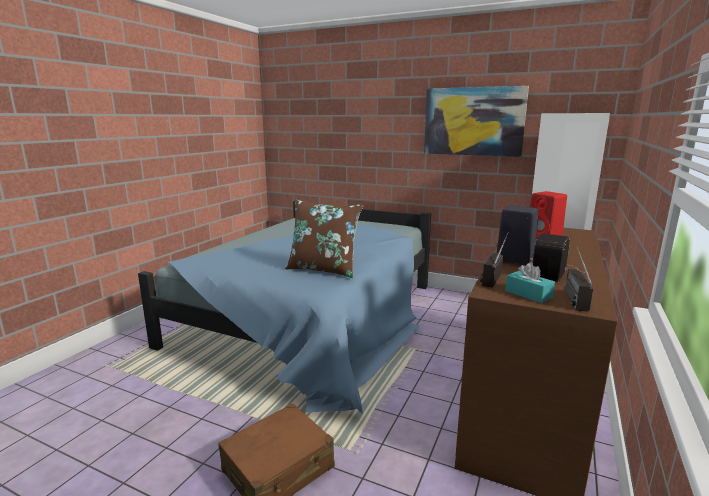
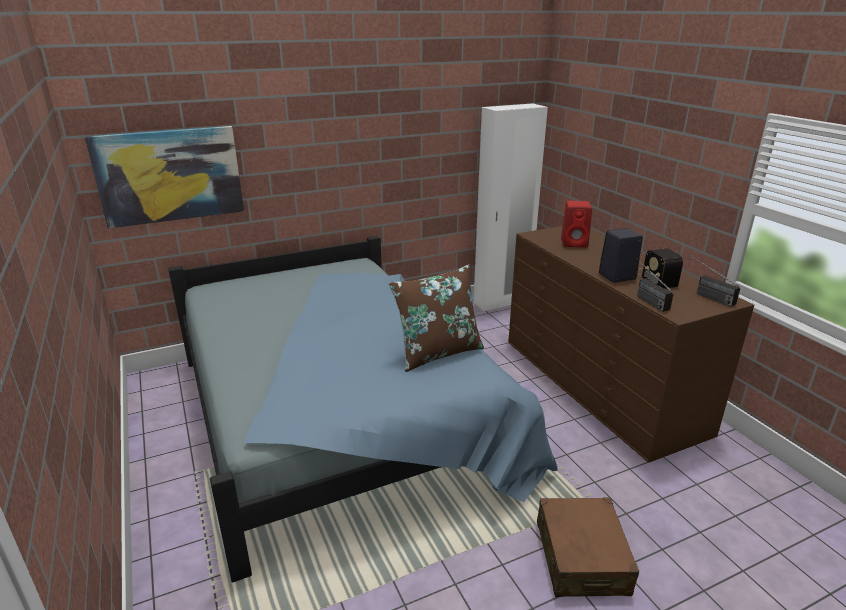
camera: 50 degrees left, 10 degrees up
(473, 121) = (412, 120): picture -> picture (170, 175)
(528, 294) = (692, 306): turquoise tissue box -> none

